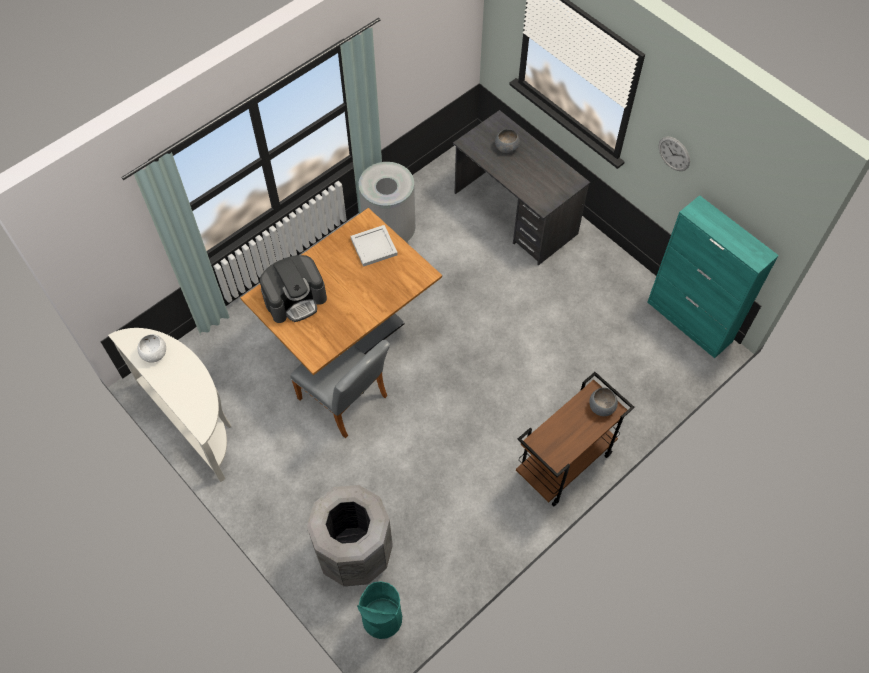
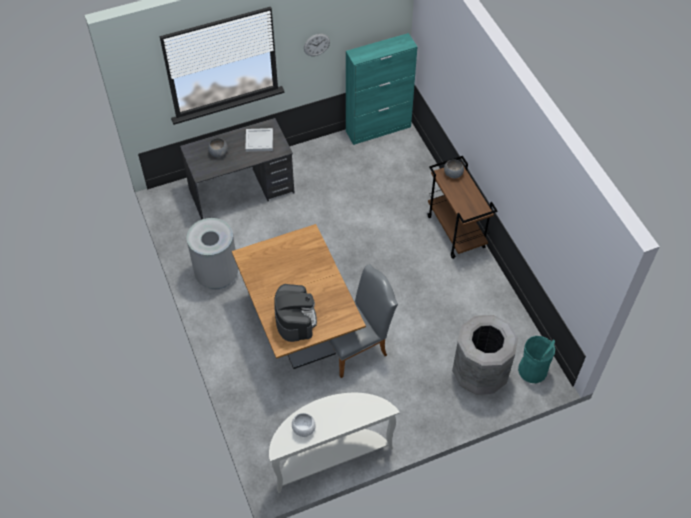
camera: 70 degrees left, 5 degrees down
(373, 246) = (270, 257): white tray -> white tray (259, 141)

